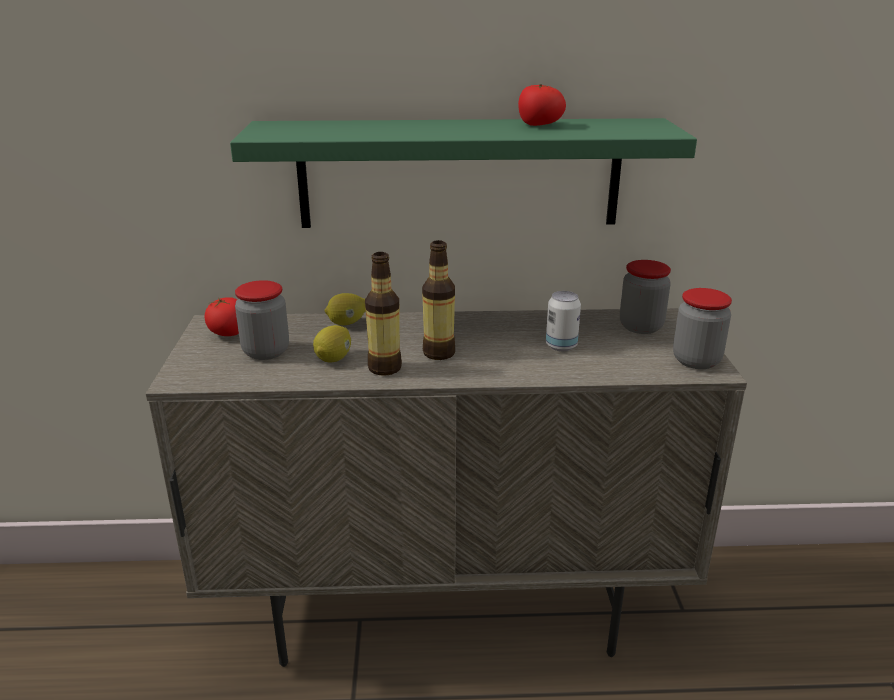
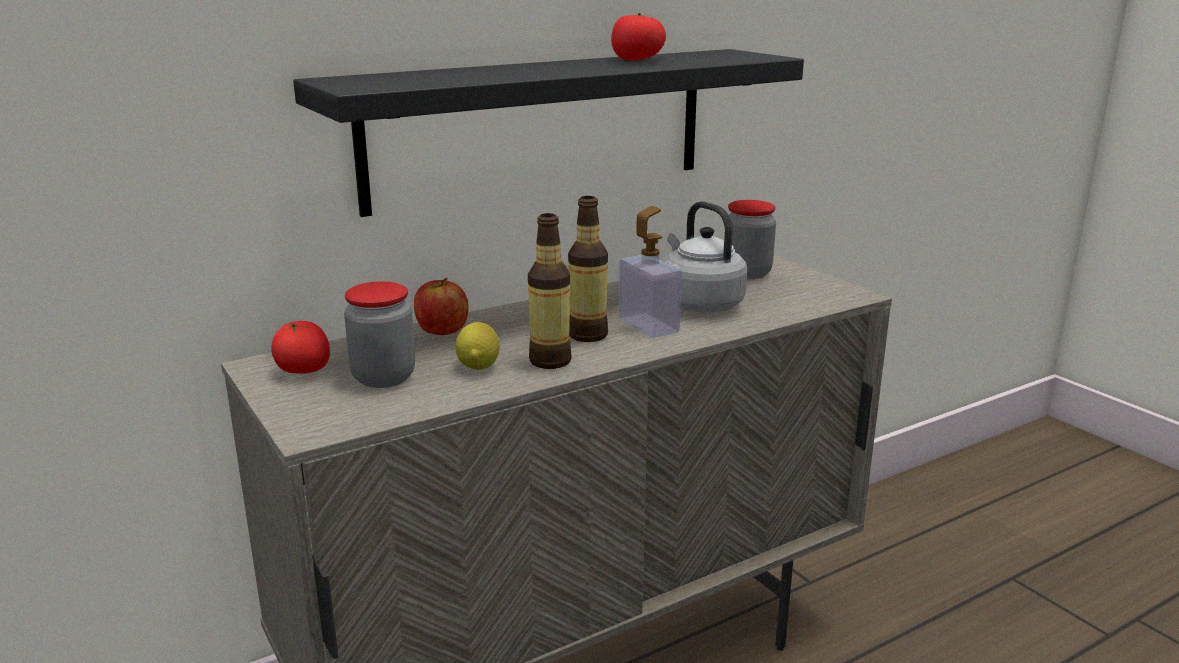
camera: 30 degrees left, 5 degrees down
(347, 323) = (442, 330): lemon -> apple
(459, 173) = (540, 127): green shelf -> black shelf
(494, 356) = (648, 326): none -> soap dispenser
(561, 346) = (699, 303): can -> grey kettle
(696, 360) = (831, 290): jar -> none

